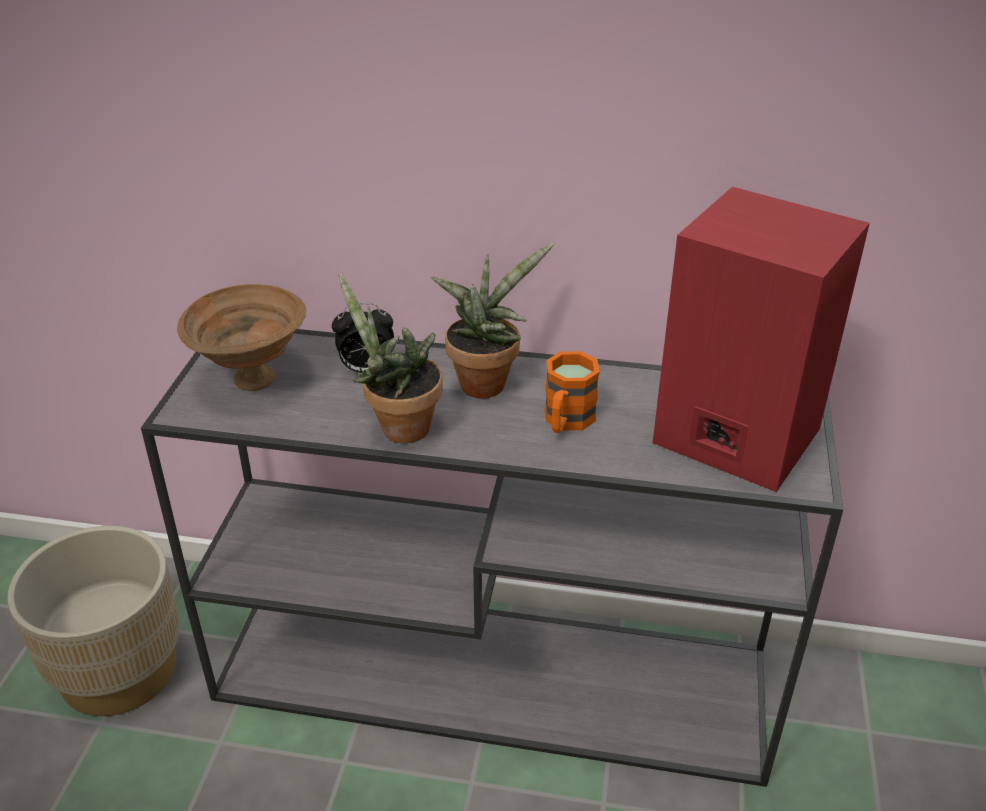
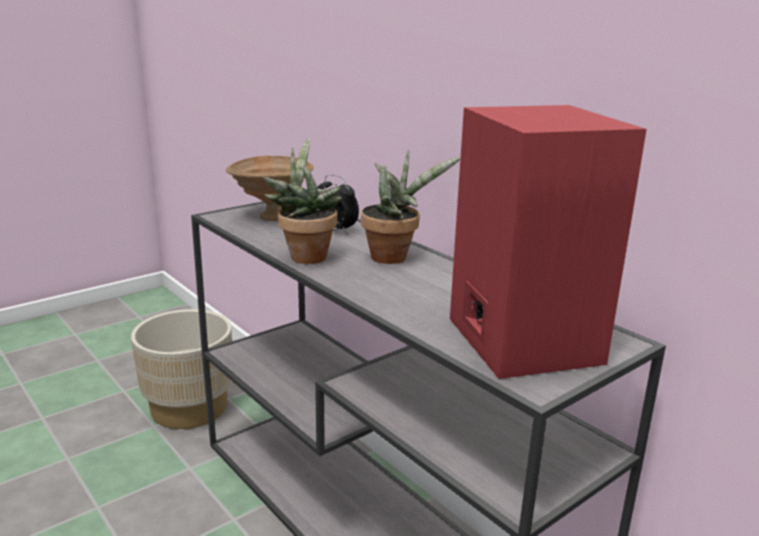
camera: 40 degrees right, 15 degrees down
(566, 421) = (409, 289): orange mug -> none

